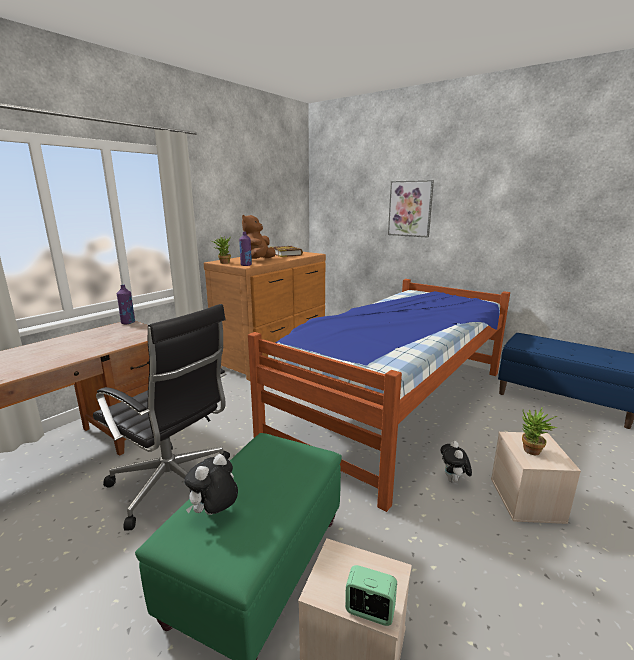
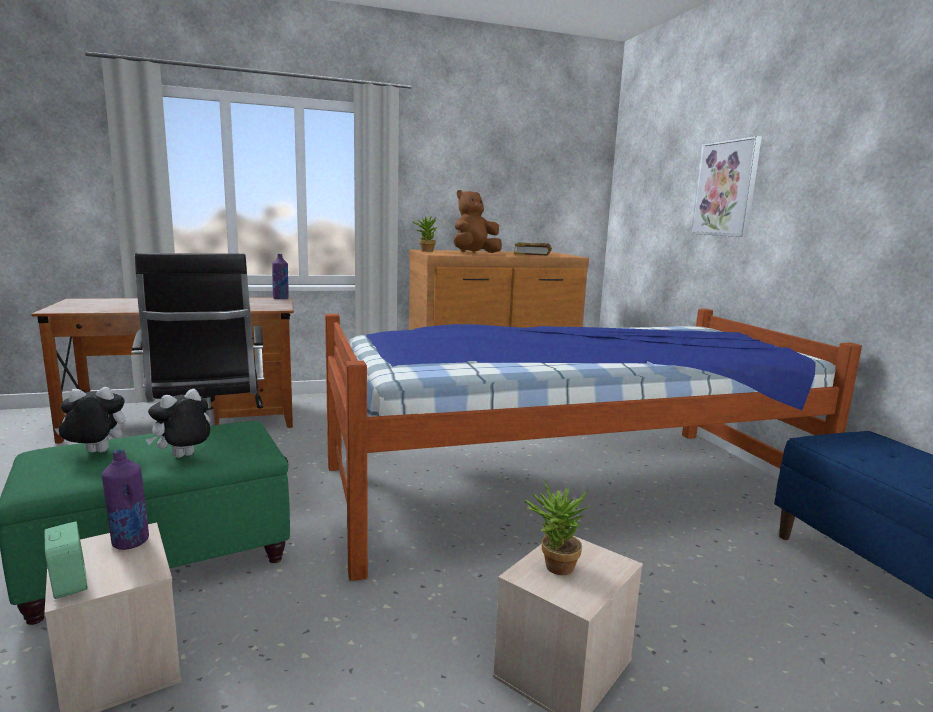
camera: 35 degrees right, 5 degrees down
(246, 265) = (440, 253): purple bottle -> purple bottle (129, 542)
(453, 480) = (492, 595): plush toy -> plush toy (183, 457)

